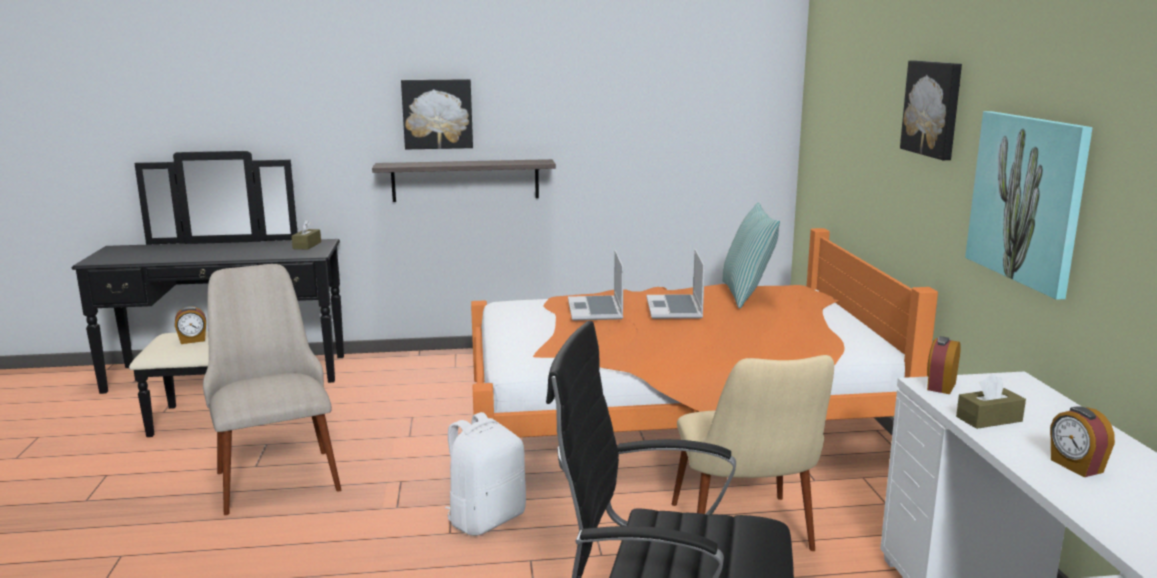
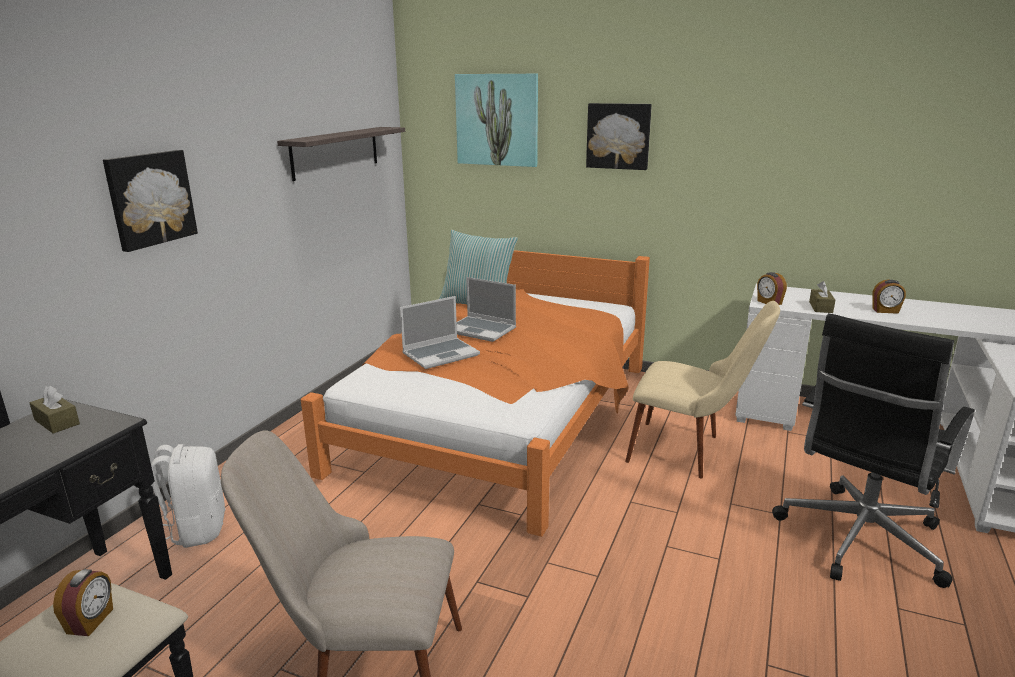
camera: 60 degrees left, 5 degrees up
(465, 180) = (190, 274): shelf -> shelf (336, 152)
(486, 519) = (588, 549): white backpack -> white backpack (197, 529)
(596, 310) = (441, 354): laptop -> laptop turned 60 degrees counterclockwise
(1026, 199) = (734, 184): picture -> picture (497, 120)

